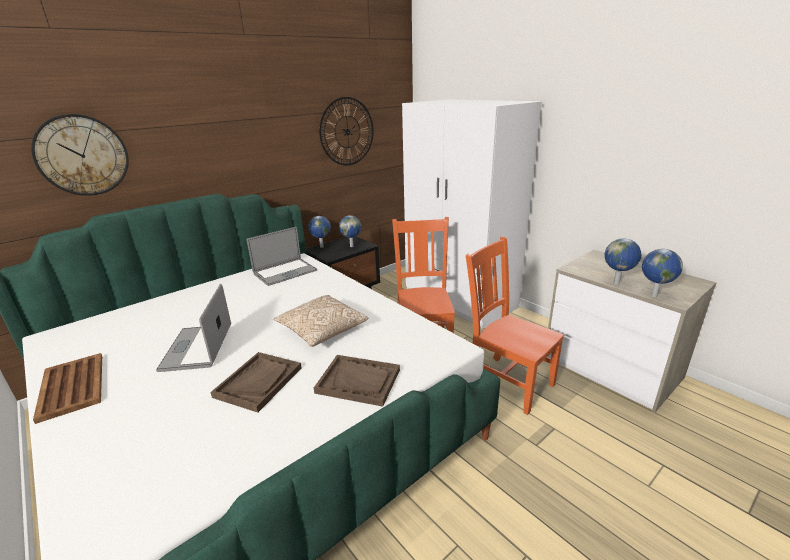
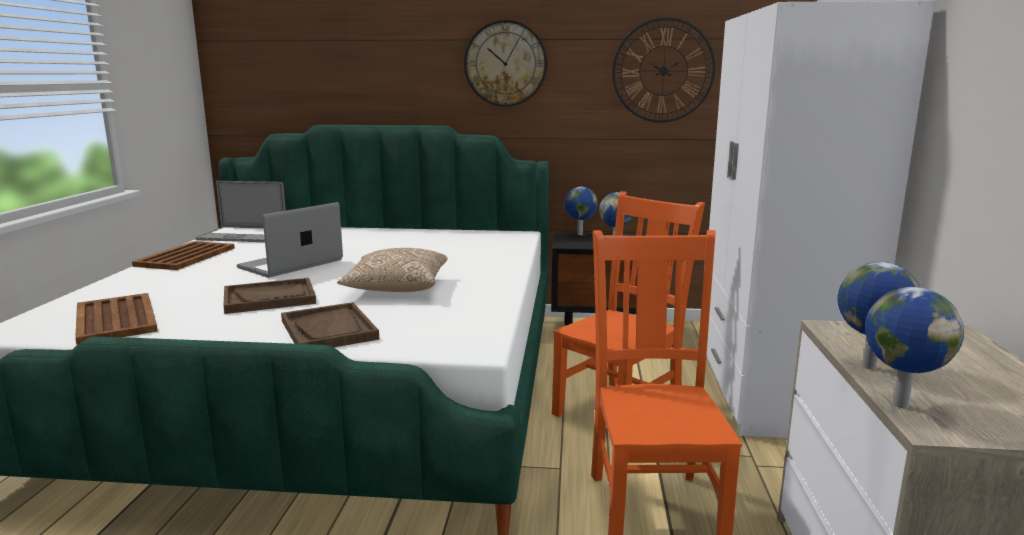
camera: 45 degrees right, 10 degrees down
(82, 155) = (326, 62): wall clock -> wall clock (505, 63)
(176, 474) = (115, 320): none -> brown tray
(285, 272) = (480, 240): laptop -> laptop (243, 235)

